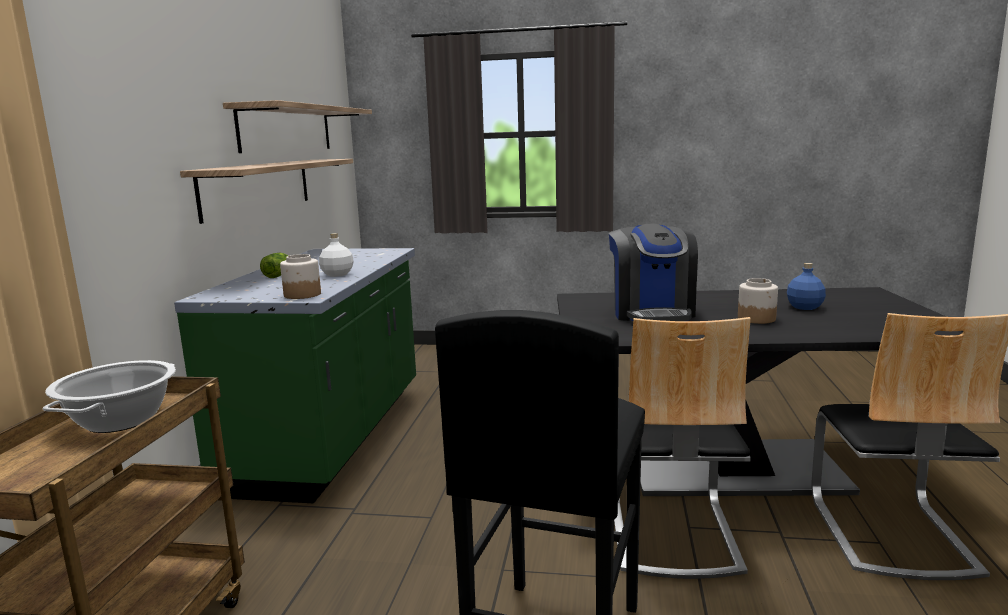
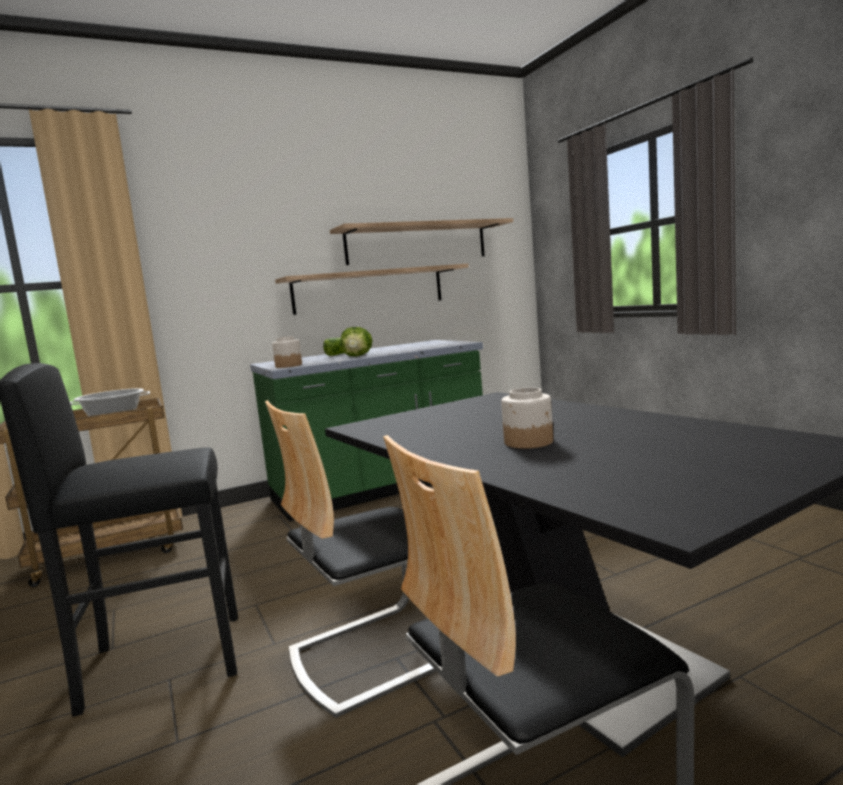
camera: 55 degrees right, 5 degrees down
(337, 274) = (357, 356): white bottle -> lettuce
(652, 313) = (479, 418): coffee machine -> none
(805, 307) = (637, 444): blue bottle -> none

